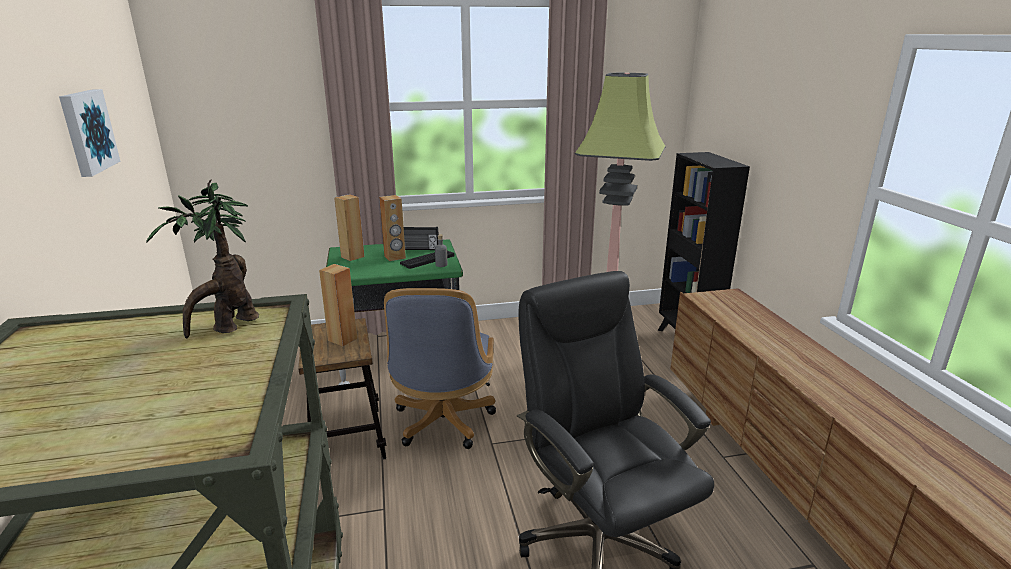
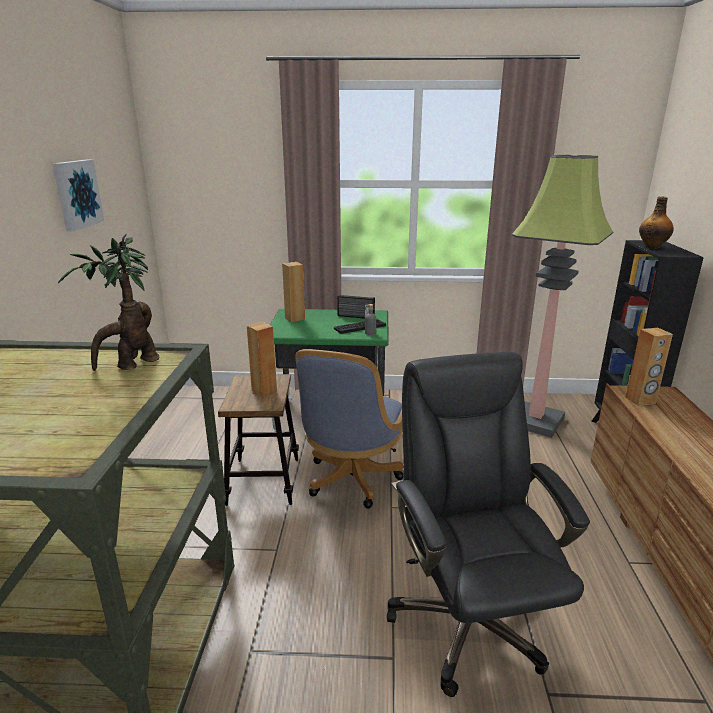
camera: 15 degrees right, 0 degrees up
(395, 257) = (331, 322): brown speaker -> brown speaker (640, 400)
(703, 159) = (652, 247): none -> bottle

